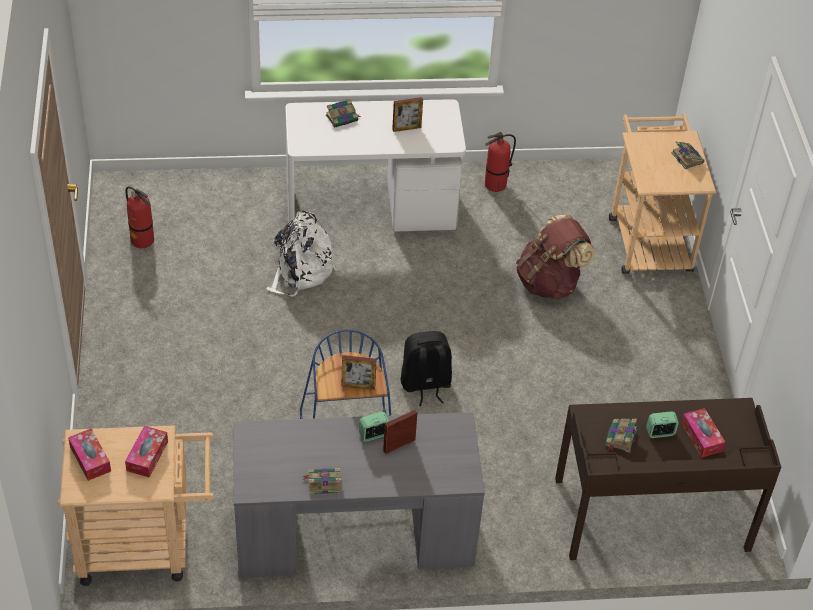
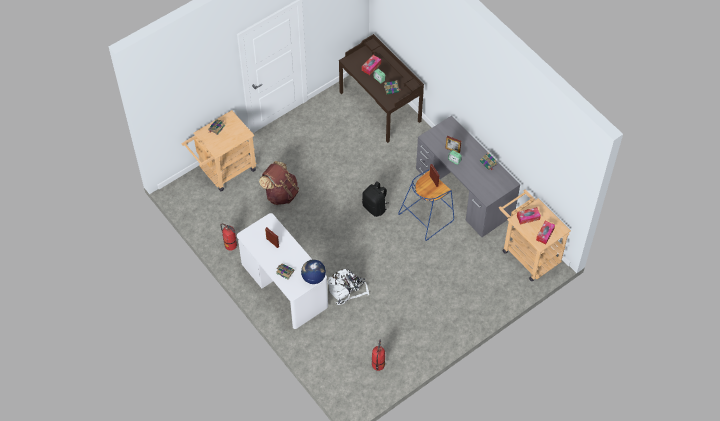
camera: 120 degrees left, 10 degrees up
(302, 141) = (313, 277): none -> globe

